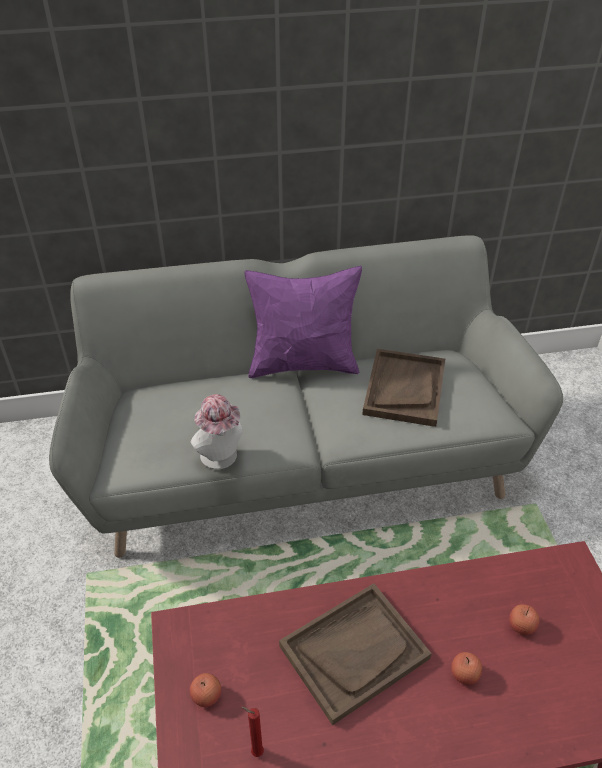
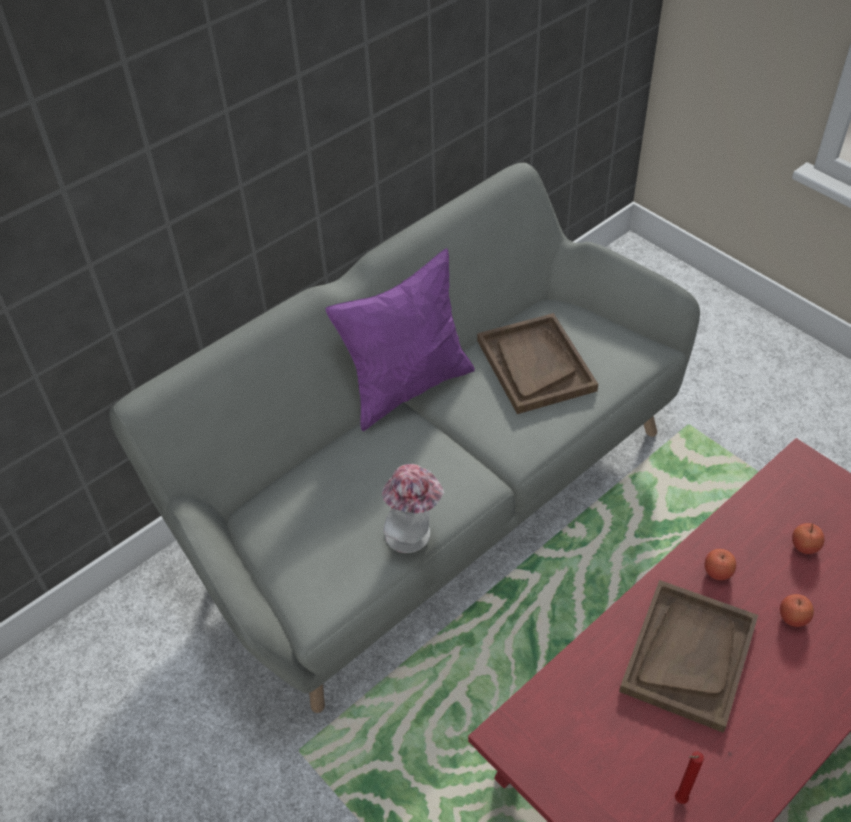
camera: 30 degrees left, 5 degrees up
(206, 696) = (593, 780): apple -> apple (717, 572)

